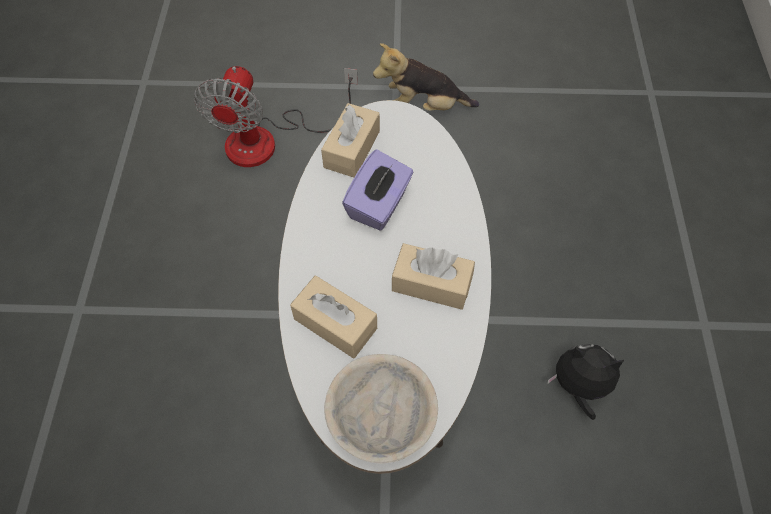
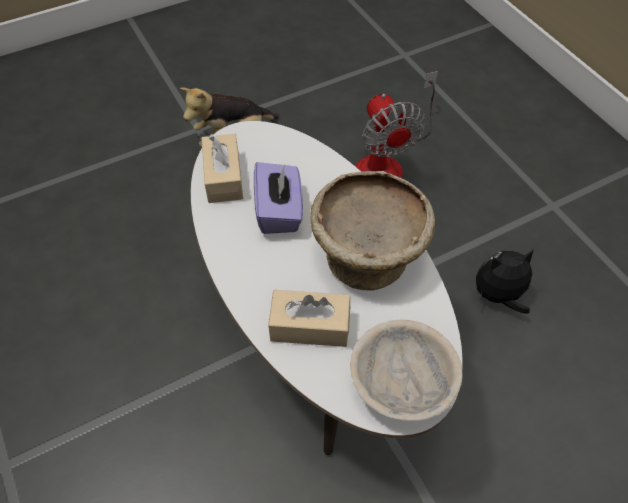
camera: 30 degrees left, 5 degrees down
(268, 140) = (108, 220): fan -> fan (387, 162)
(431, 284) = (368, 254): beige tissue box -> beige bowl

